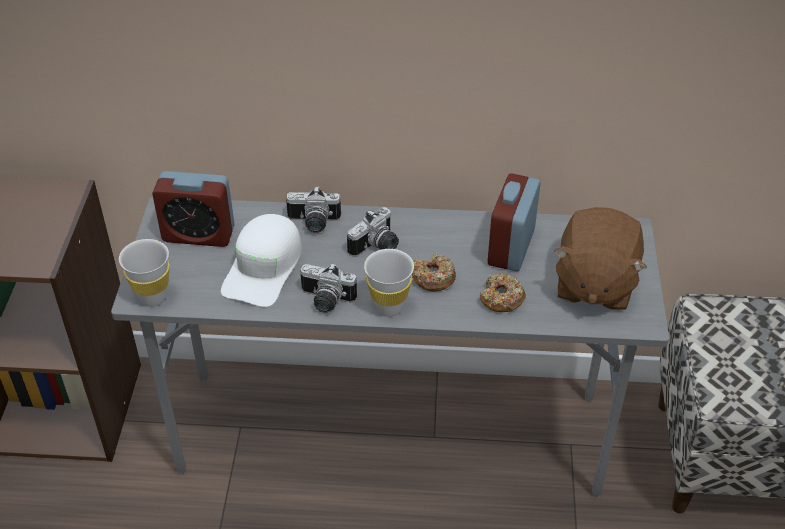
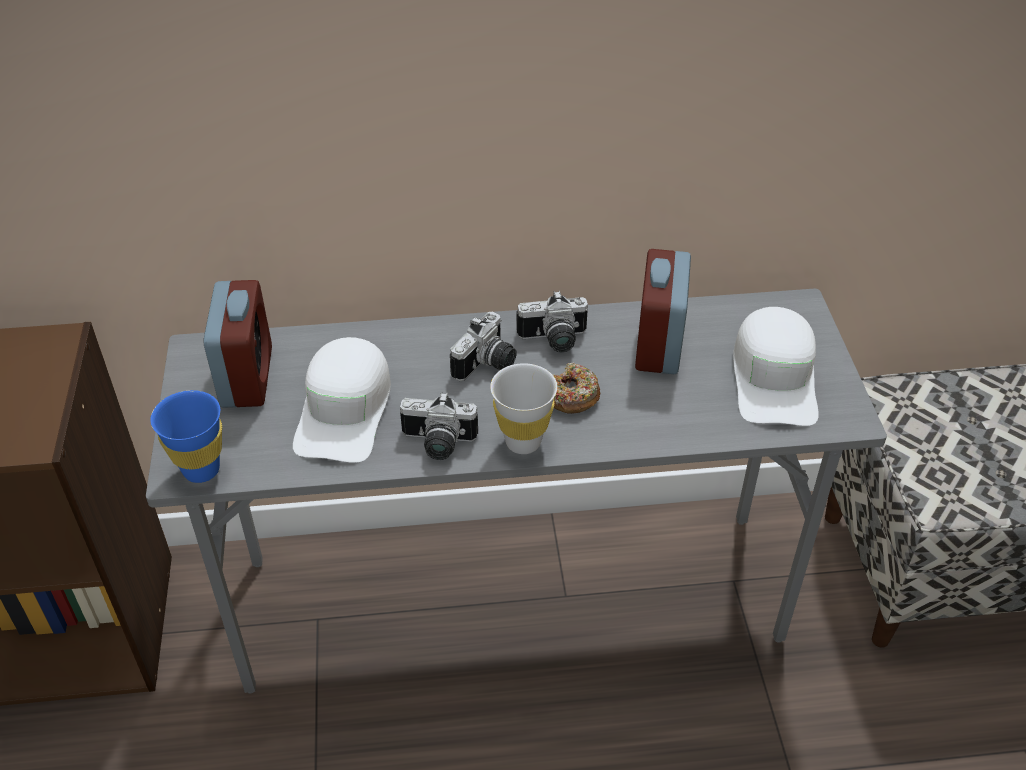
camera: 10 degrees left, 0 degrees up
(153, 297) = (201, 470): white cup -> blue cup
(198, 234) = (247, 377): alarm clock -> alarm clock turned 90 degrees counterclockwise
(313, 223) = (397, 344): camera -> camera (554, 341)
(501, 299) = (664, 412): donut -> none
(594, 283) = (774, 377): brown plush toy -> white cap

